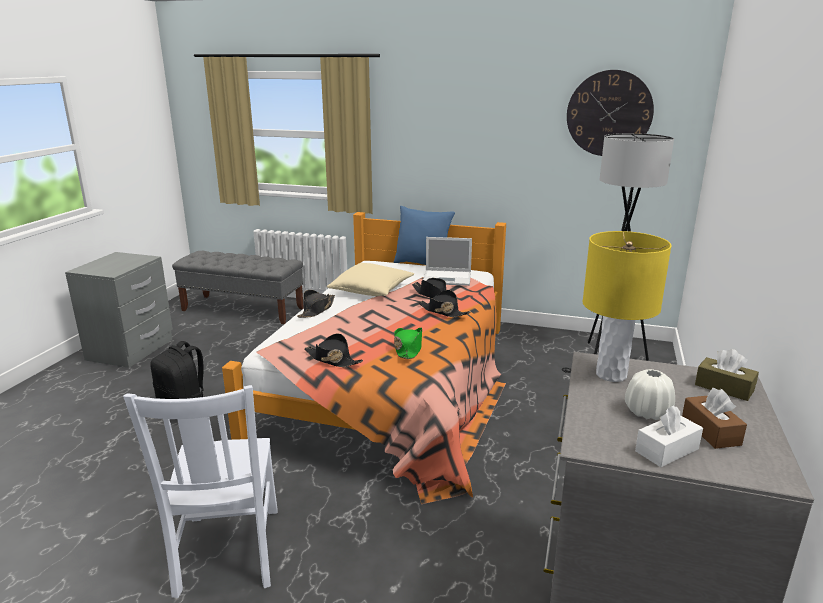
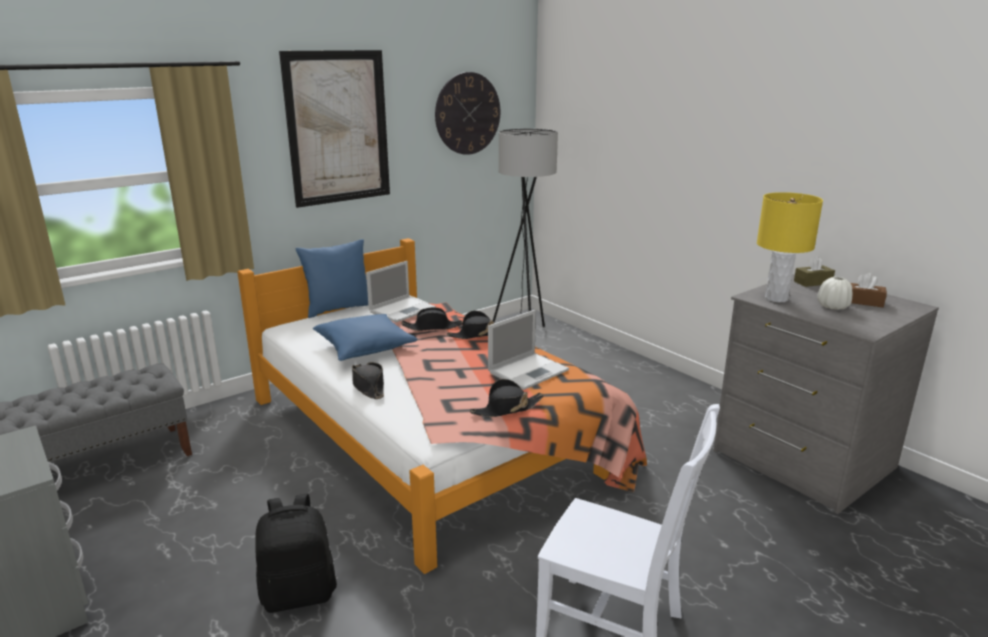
camera: 55 degrees left, 0 degrees up
(371, 290) = (365, 348): beige pillow -> blue pillow
(408, 348) = (529, 371): green hat -> laptop
(464, 114) = (338, 128): none -> picture
(667, 450) = (880, 316): white tissue box -> none

